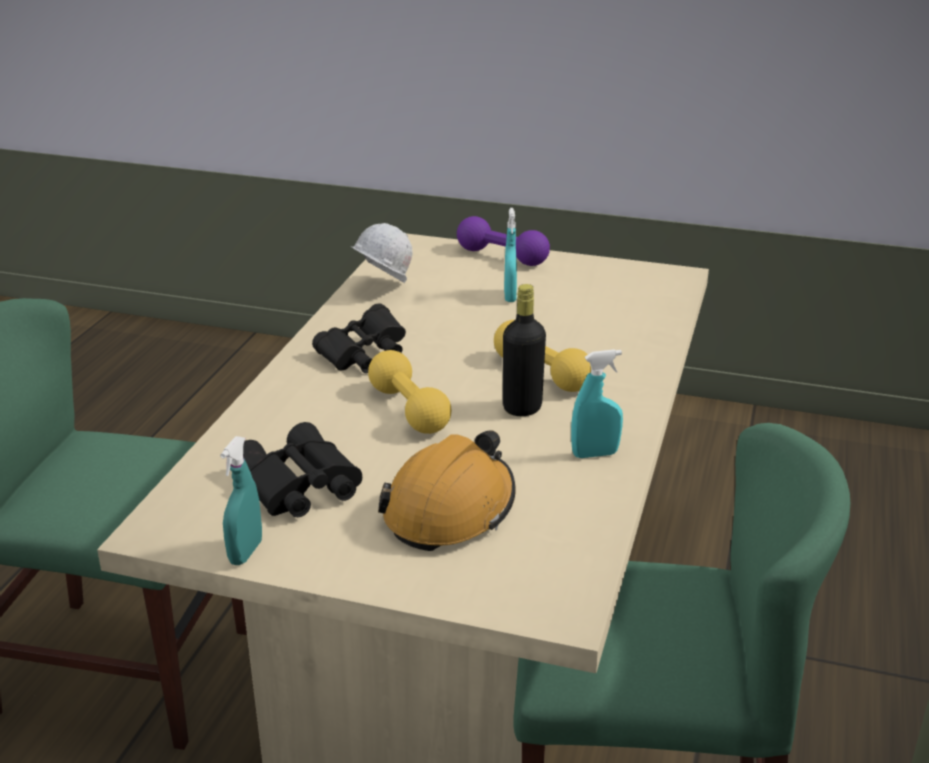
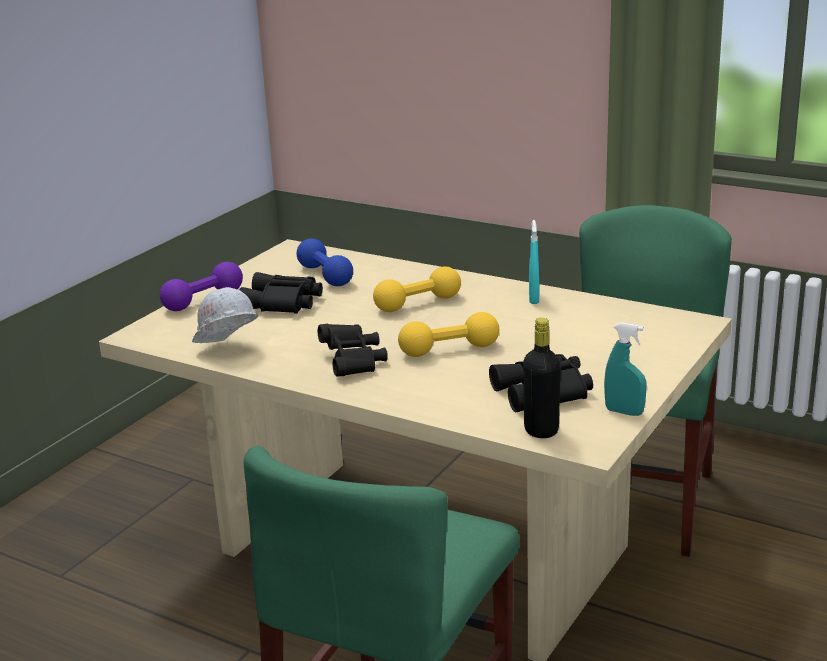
camera: 75 degrees left, 5 degrees down
(450, 509) = (587, 344): orange hard hat -> none
(510, 296) = (283, 303): turquoise spray bottle -> black binoculars
(522, 408) = (464, 314): black bottle -> black bottle (541, 430)
(602, 306) = (325, 276): none -> blue dumbbell

